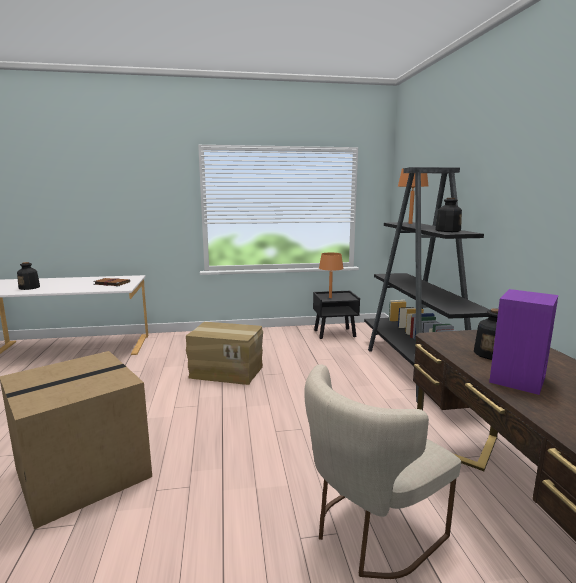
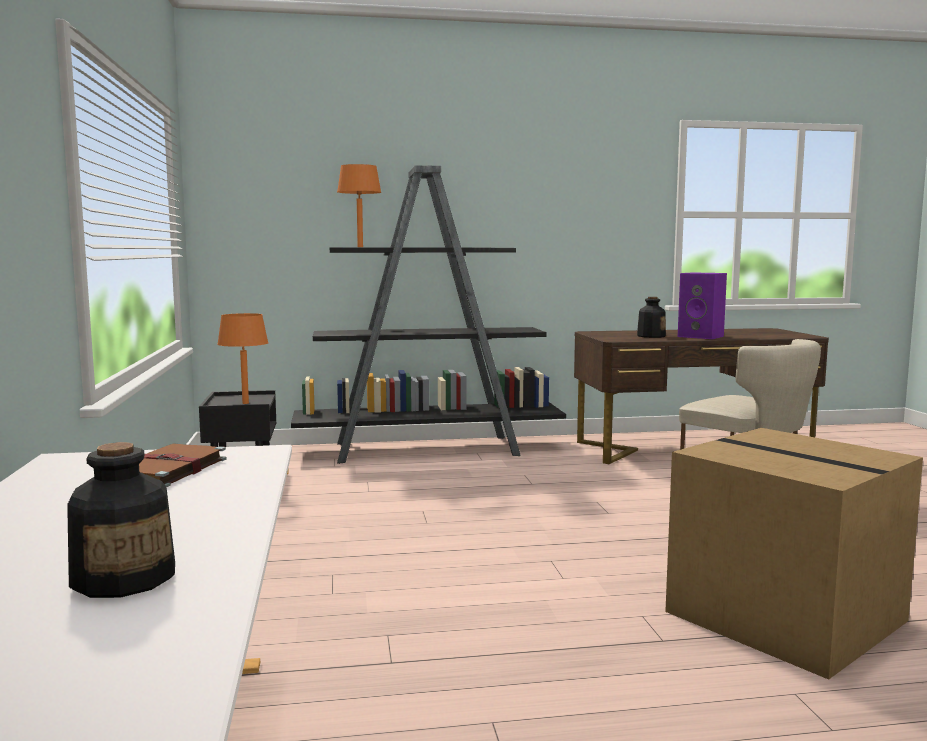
camera: 90 degrees left, 5 degrees down
(227, 371) = (407, 548): cardboard box -> none
(447, 231) = (477, 247): bottle -> none

